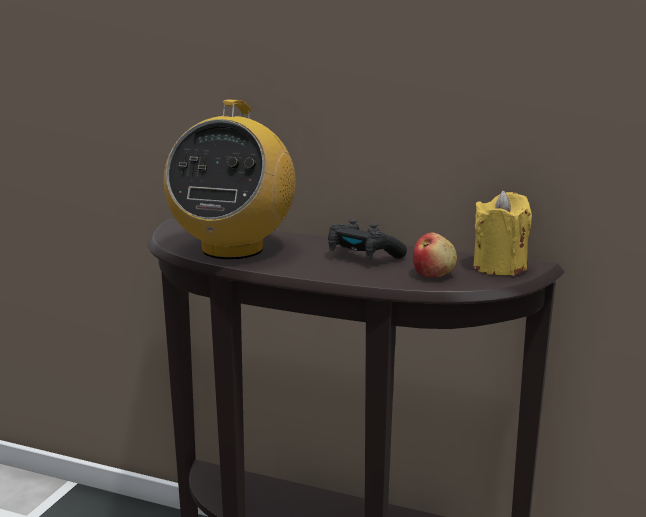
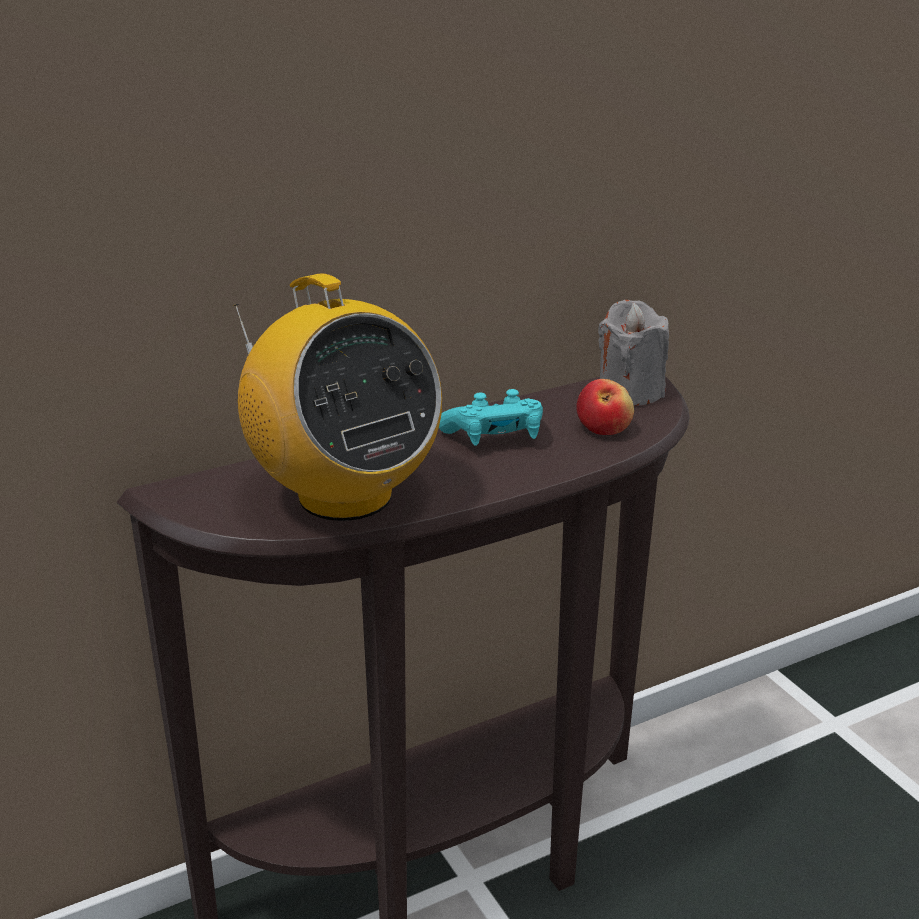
camera: 50 degrees left, 10 degrees up
(362, 256) = (495, 437): black game controller -> turquoise game controller
(499, 267) = (630, 392): yellow candle -> grey candle

